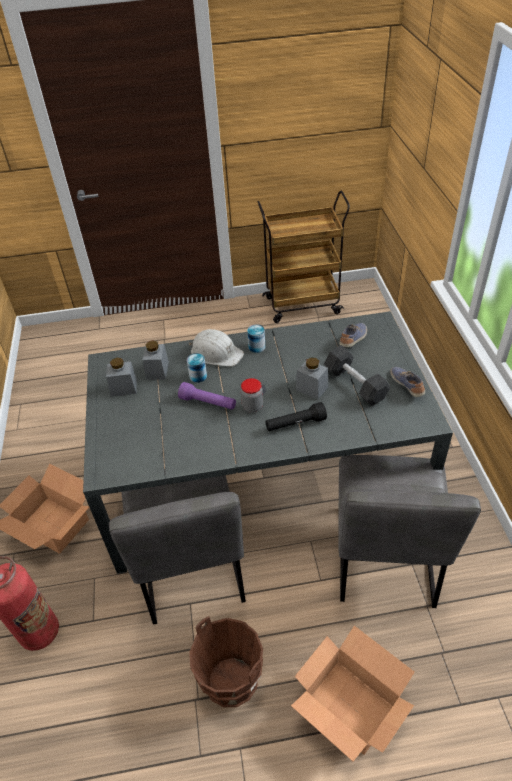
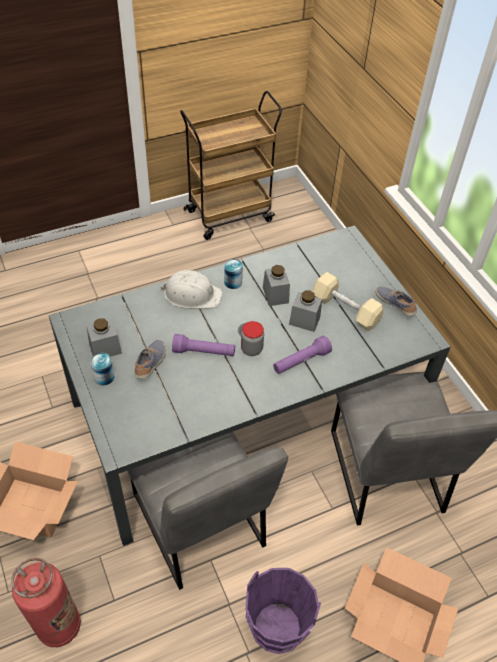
camera: 20 degrees left, 5 degrees up
(157, 370) = (135, 323): grey jar -> grey jar (275, 295)
(198, 376) = (182, 324): can -> can (104, 377)
(231, 683) = (276, 629): brown bucket -> purple bucket
(295, 424) = (301, 361): black flashlight -> purple flashlight
(353, 339) = (328, 261): shoe -> shoe (151, 363)
(355, 384) = (345, 310): black dumbbell -> beige dumbbell

